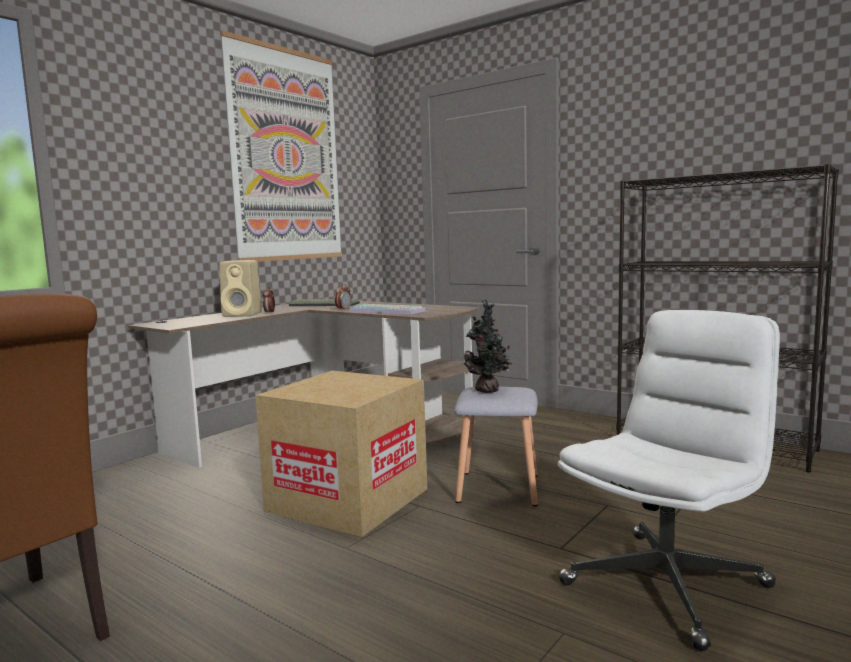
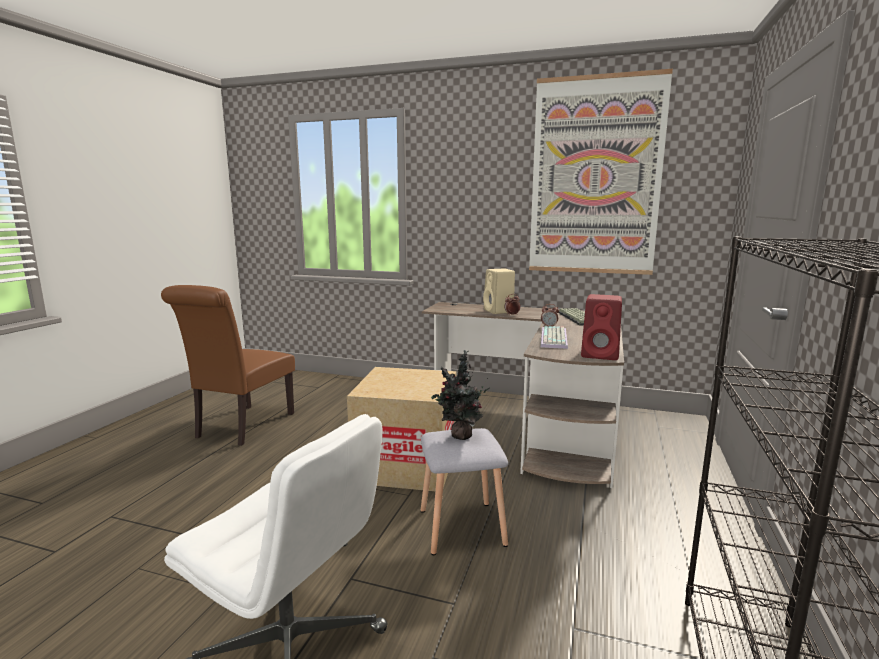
camera: 70 degrees right, 5 degrees up
(454, 308) = (601, 355): none -> red speaker

